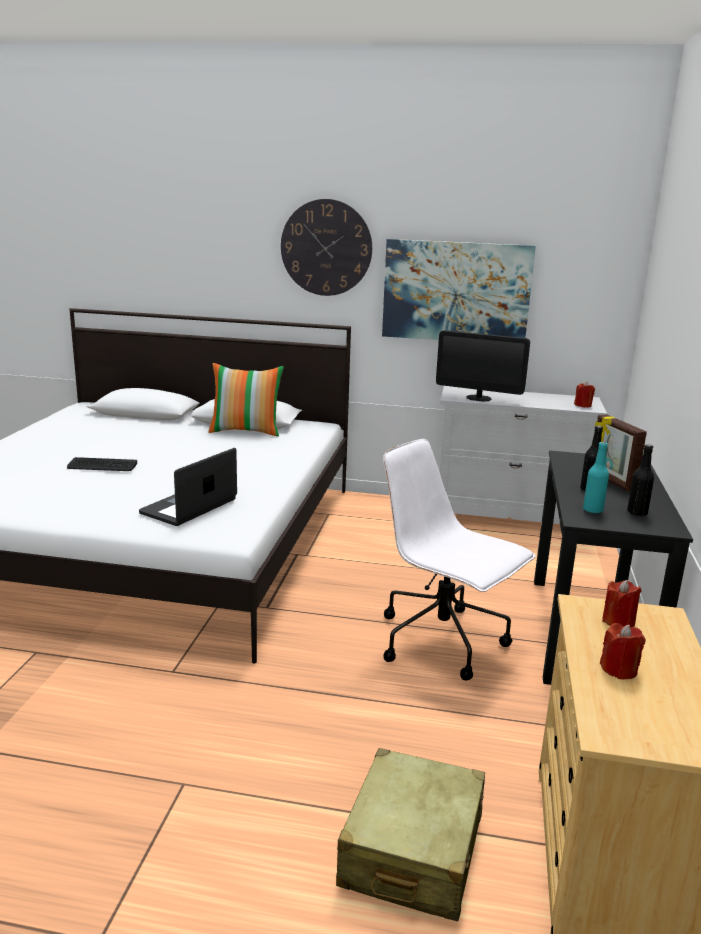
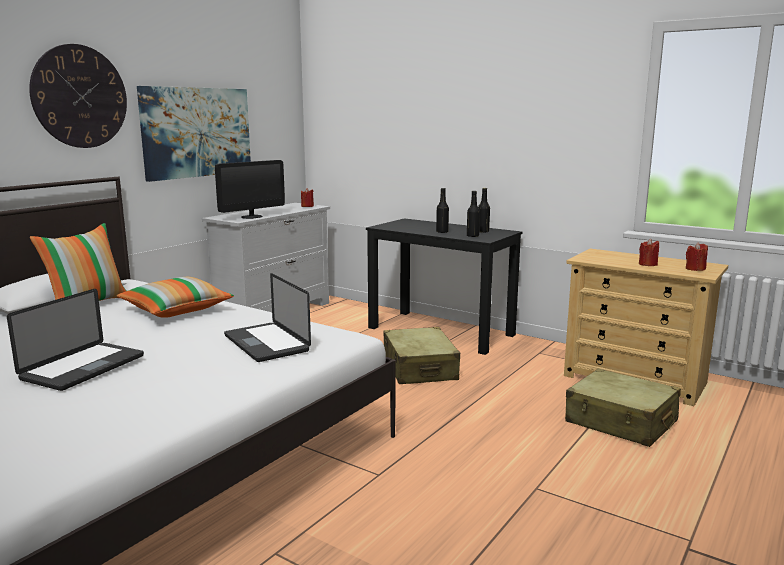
camera: 65 degrees left, 5 degrees down
(102, 466) = (83, 367): keyboard -> laptop
(256, 458) = (176, 310): none -> pillow
(443, 642) = (419, 368): white office chair -> beige suitcase
(592, 510) = (472, 236): turquoise bottle -> black bottle
(611, 481) = (432, 227): picture frame -> none
(618, 621) = (601, 257): red candle -> red candle (695, 269)

